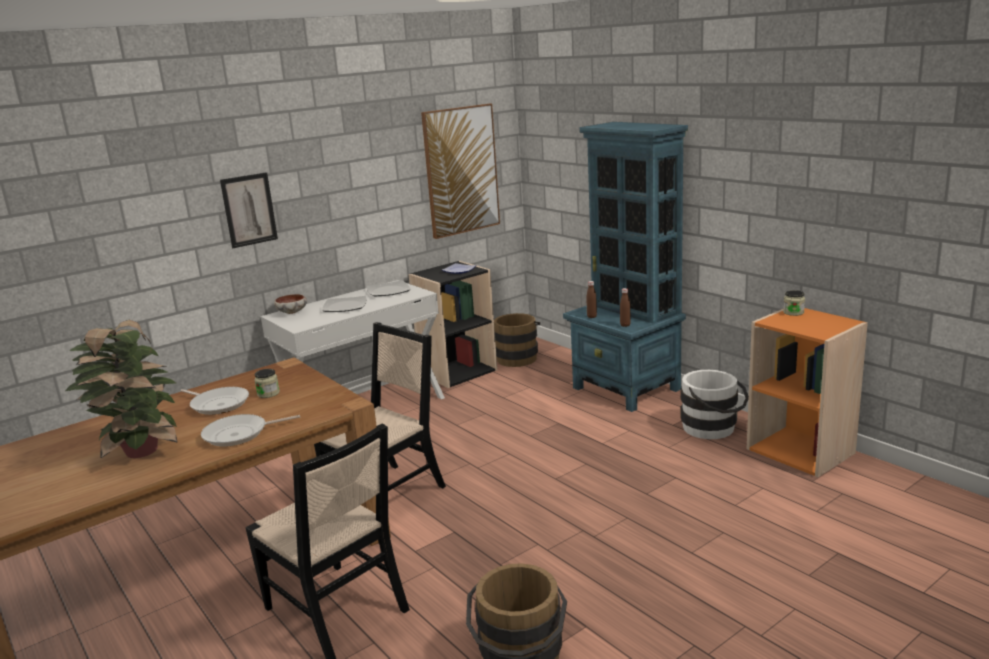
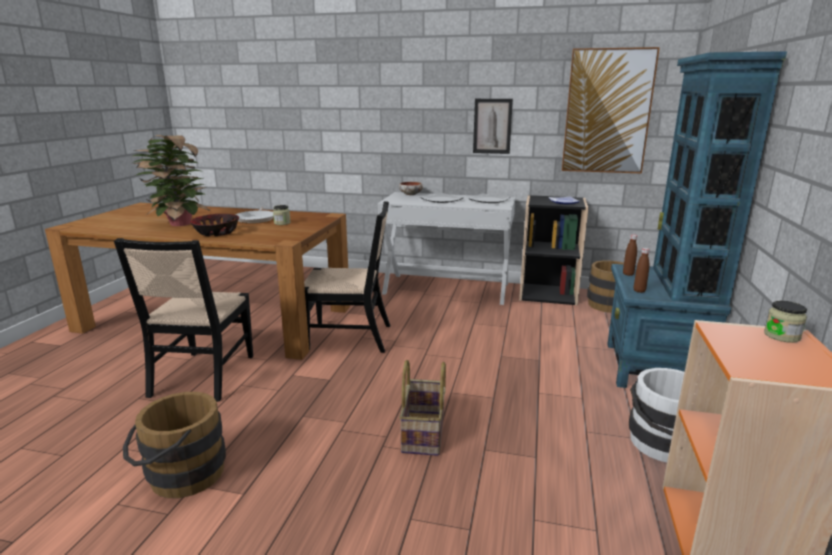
camera: 50 degrees right, 0 degrees up
(239, 434) = (216, 233): frying pan -> bowl
(249, 210) = (401, 110): picture -> picture (492, 126)
(598, 511) = (424, 433): none -> basket

